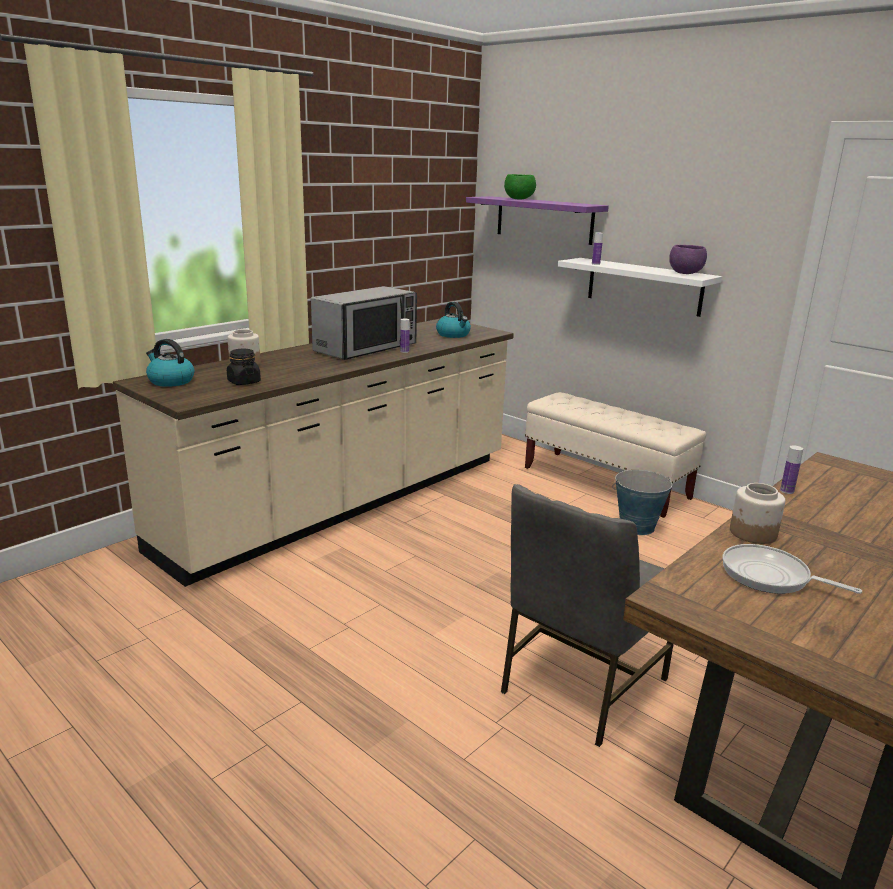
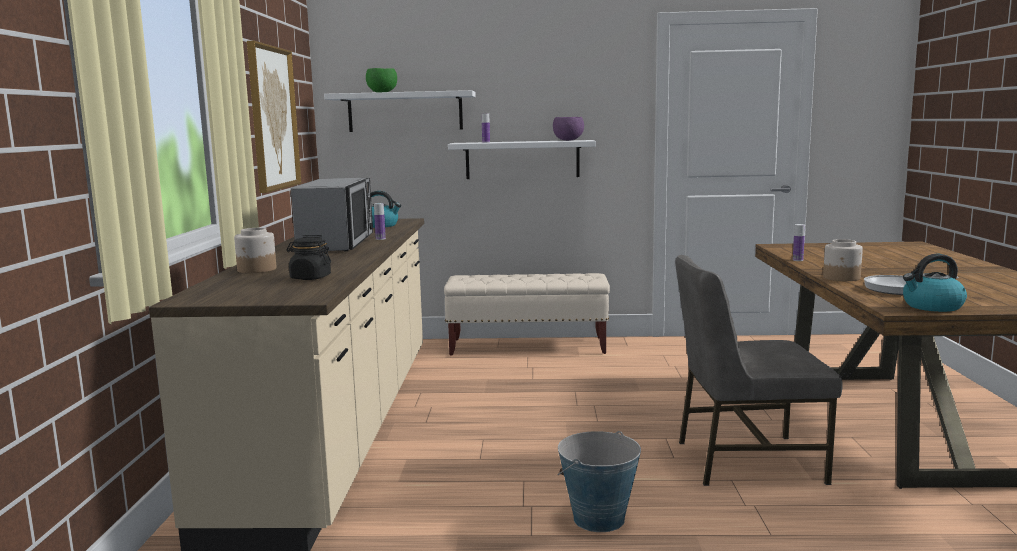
camera: 40 degrees left, 10 degrees down
(170, 381) = (225, 292): kettle -> kettle (932, 306)
(383, 223) = (273, 118): none -> picture
(544, 220) = (405, 112): purple shelf -> white shelf
(580, 685) = (746, 460): grey chair -> grey chair turned 90 degrees clockwise
(636, 527) = (599, 364): bucket -> bucket (598, 519)

